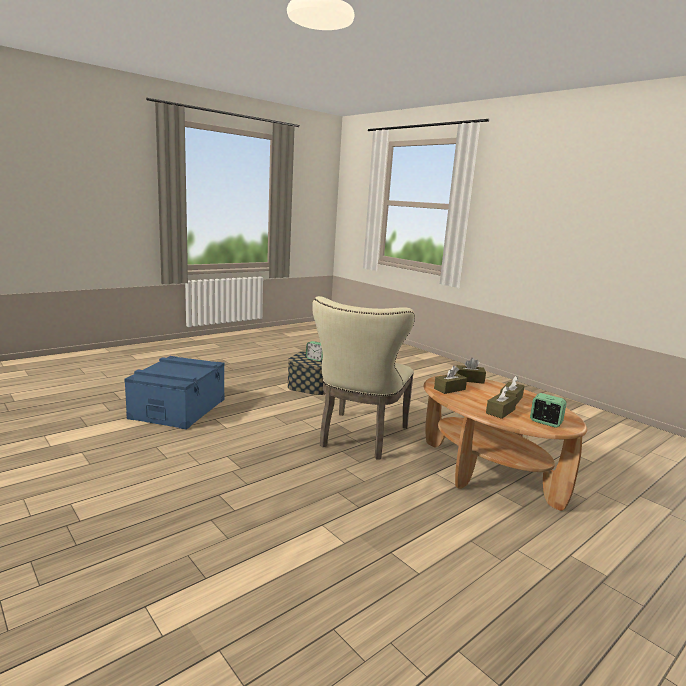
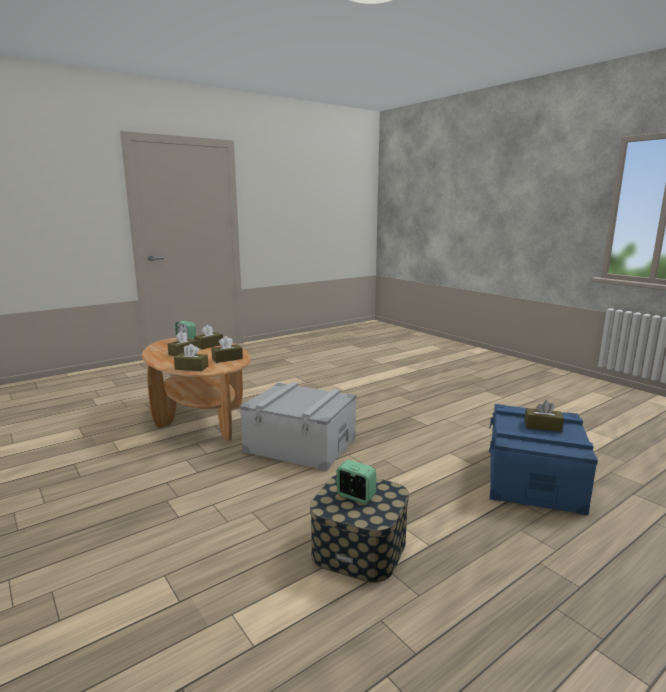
camera: 175 degrees left, 0 degrees up
(173, 370) = (542, 426): none -> brown tissue box
(360, 438) = (300, 444): beige chair -> grey storage box

